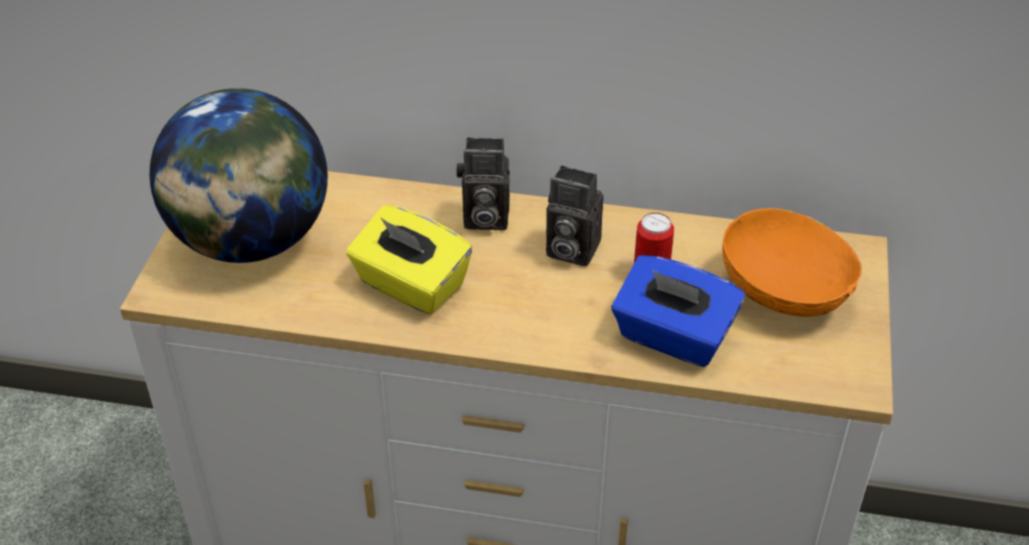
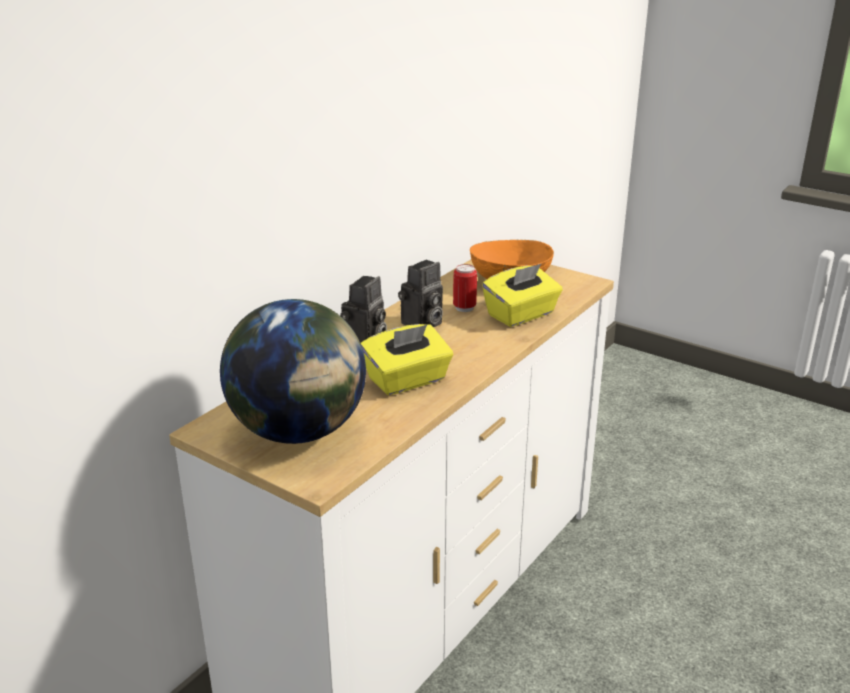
camera: 65 degrees left, 15 degrees down
(673, 337) = (521, 315): blue tissue box -> yellow tissue box

